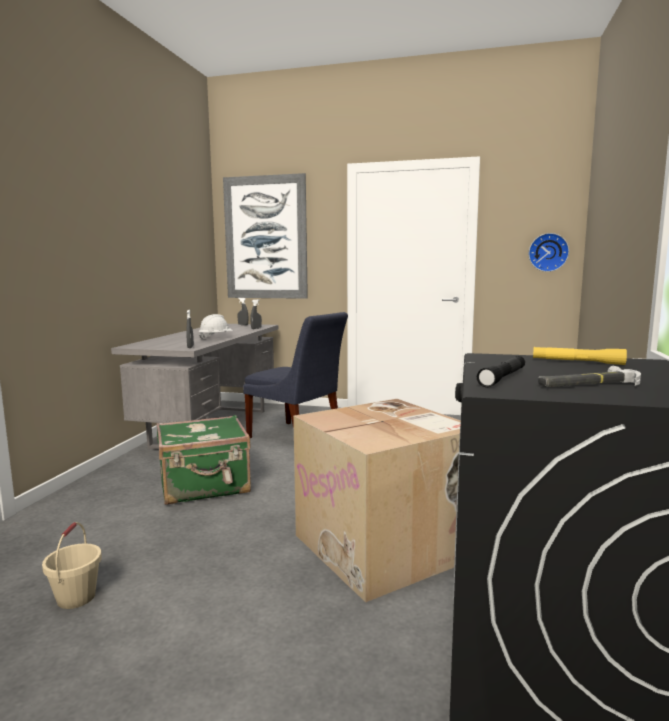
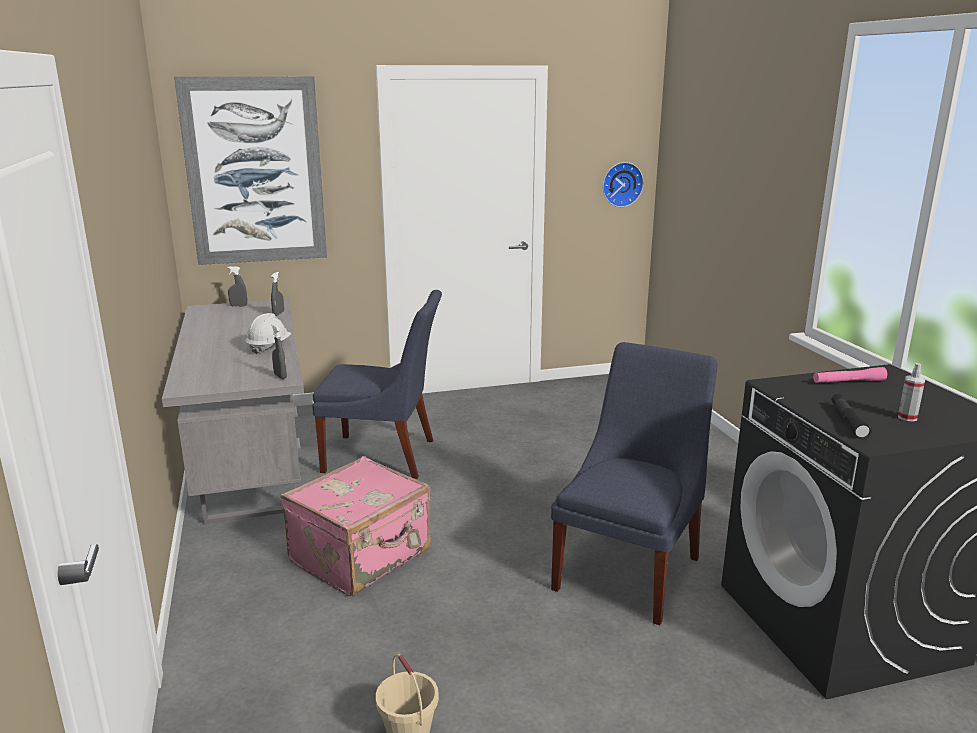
camera: 30 degrees left, 10 degrees up
(205, 486) = (362, 557): green suitcase -> pink suitcase
(385, 546) = (630, 569): cardboard box -> blue chair
(577, 362) = (848, 382): yellow flashlight -> pink flashlight
(587, 384) = (907, 417): hammer -> spray bottle

